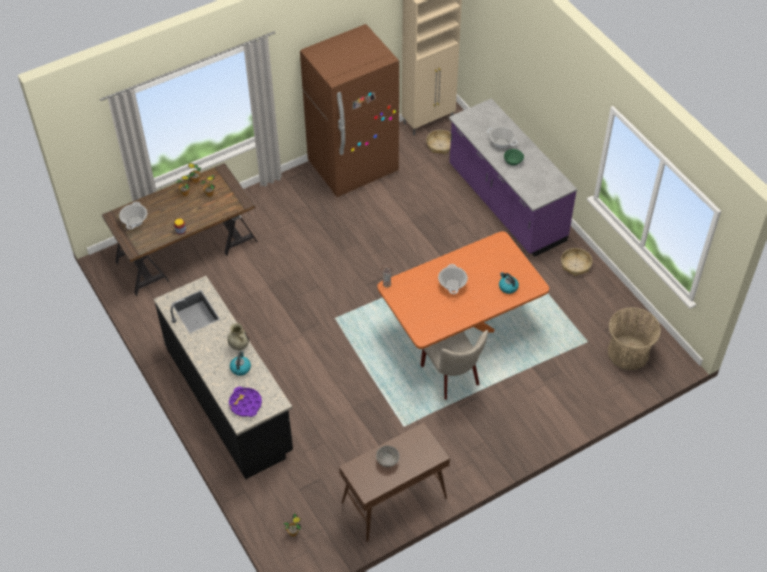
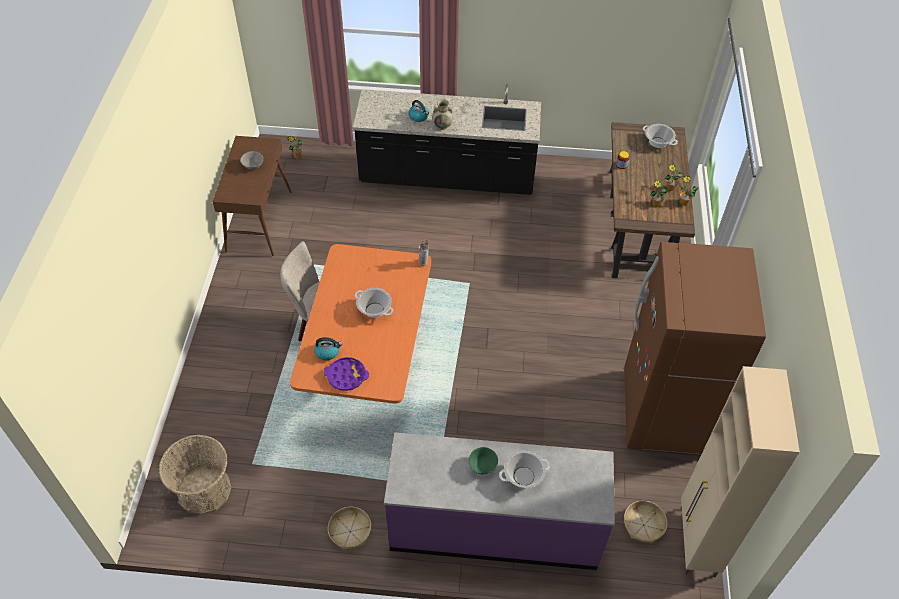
camera: 125 degrees right, 0 degrees up
(245, 404) = (382, 104): purple tray -> purple tray (346, 376)

